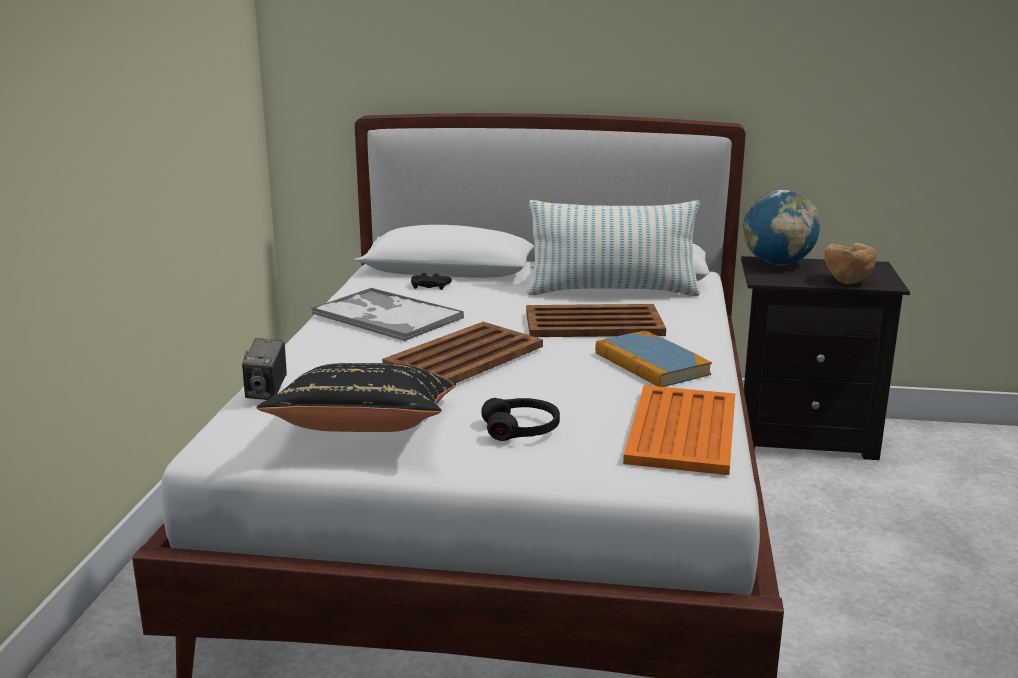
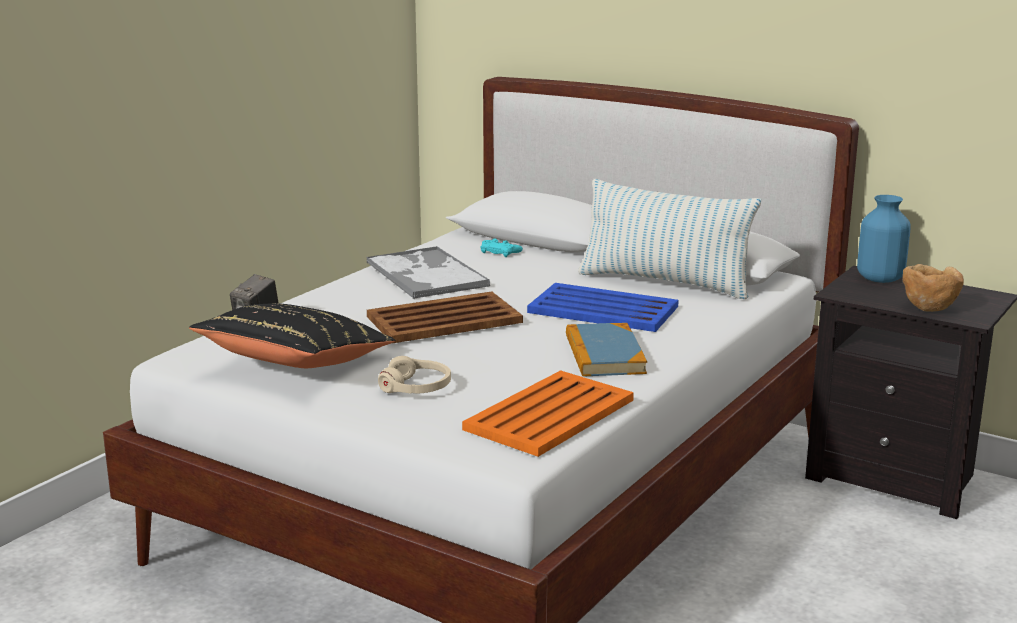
camera: 25 degrees right, 0 degrees up
(430, 285) = (500, 252): black game controller -> turquoise game controller
(521, 429) = (416, 387): black headphones -> beige headphones
(592, 323) = (601, 309): brown tray -> blue tray
(777, 264) = (880, 279): globe -> blue vase

